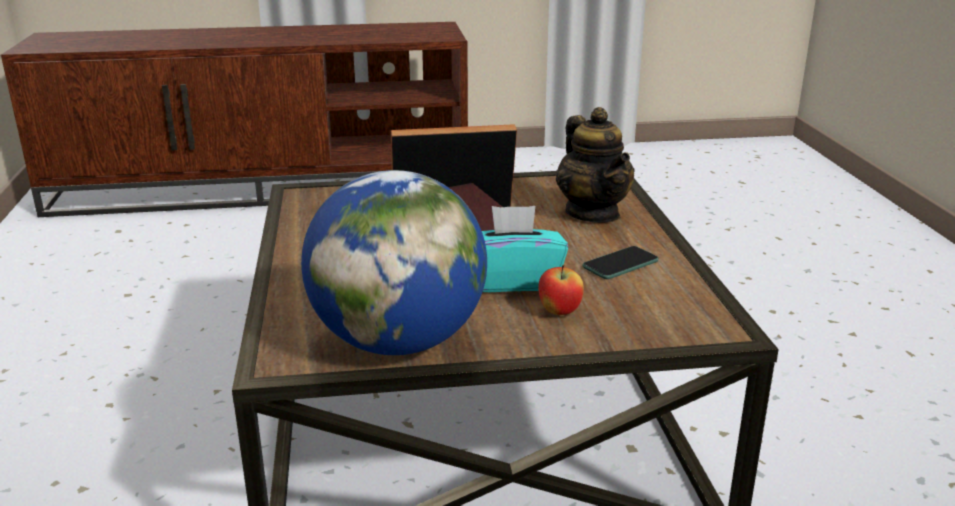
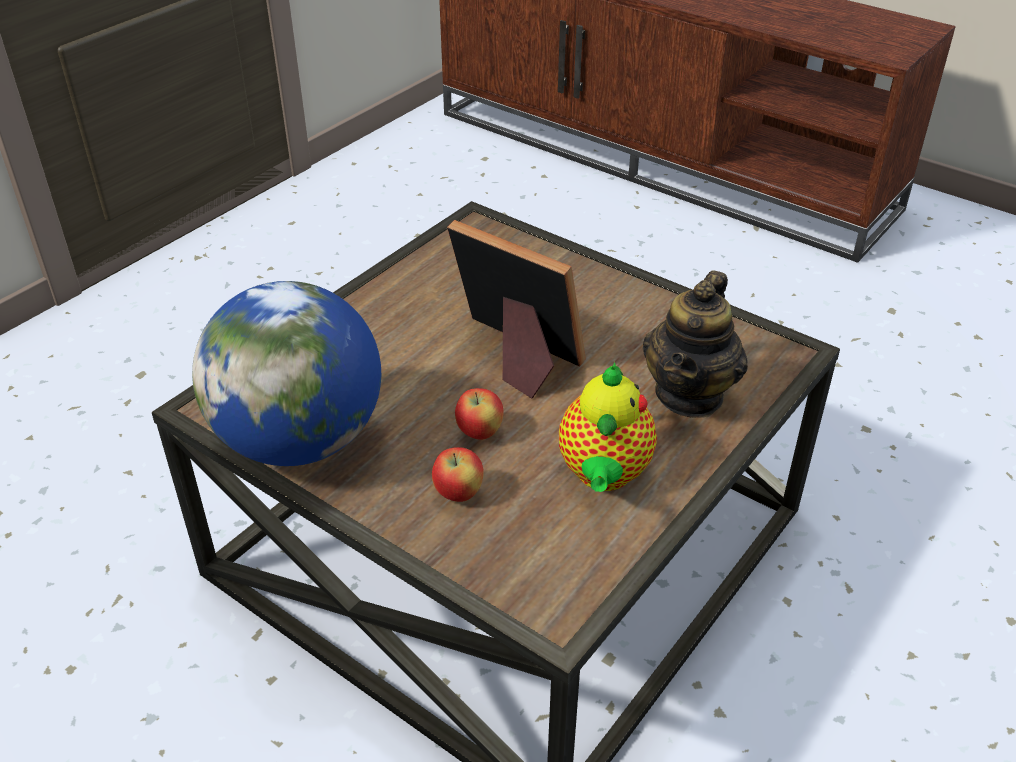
camera: 45 degrees right, 15 degrees up
(512, 281) = (480, 433): turquoise tissue box -> apple
(620, 264) = (603, 475): phone -> teapot

